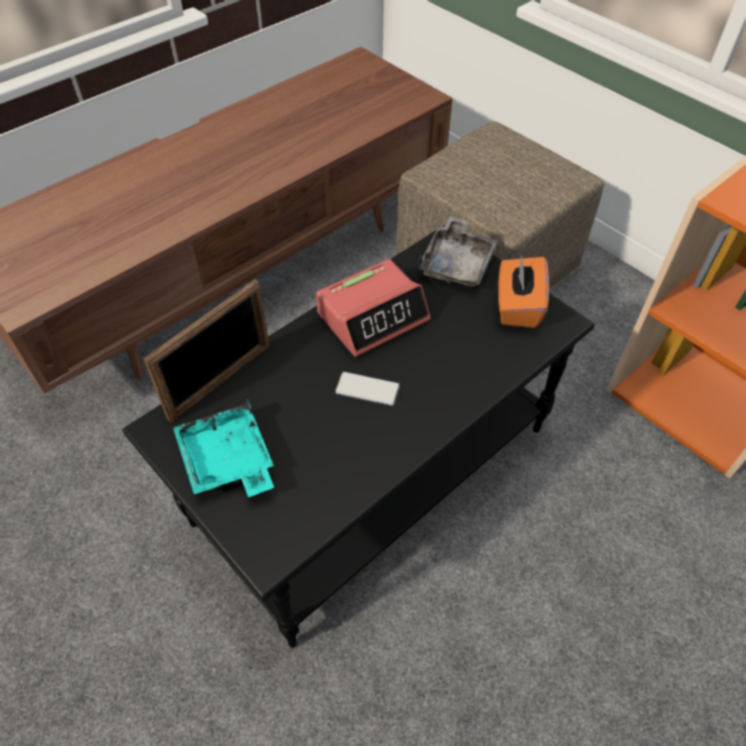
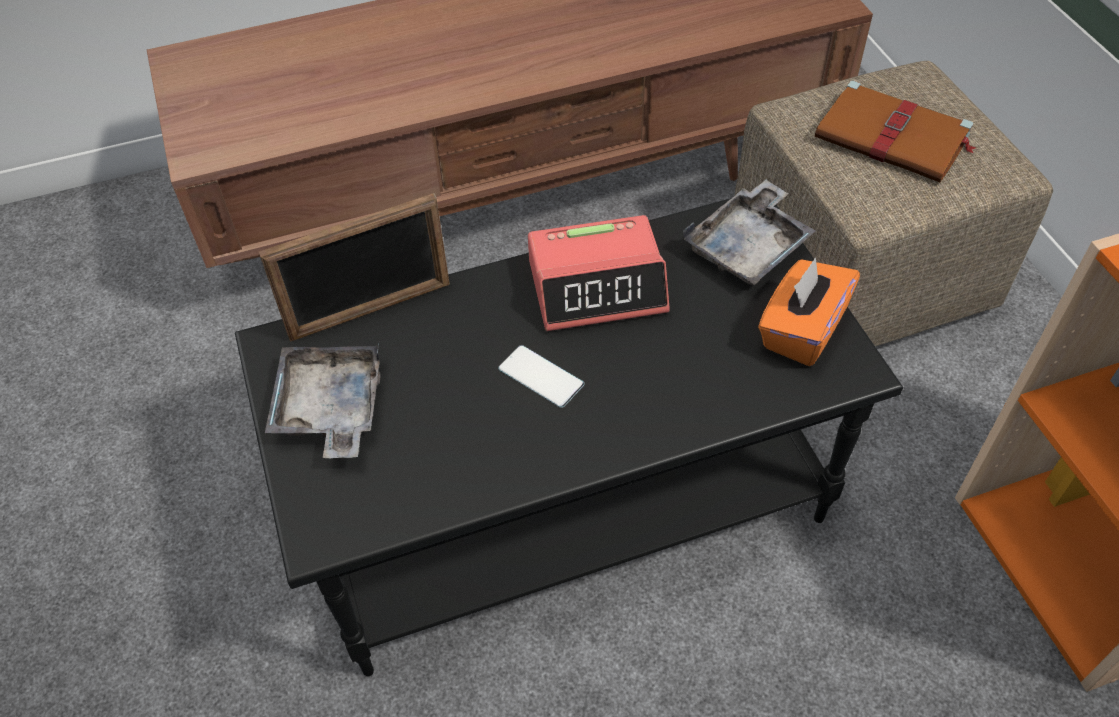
camera: 25 degrees right, 0 degrees up
(228, 461) = (330, 409): turquoise tray -> grey tray
(502, 172) = (894, 138): none -> brown book

